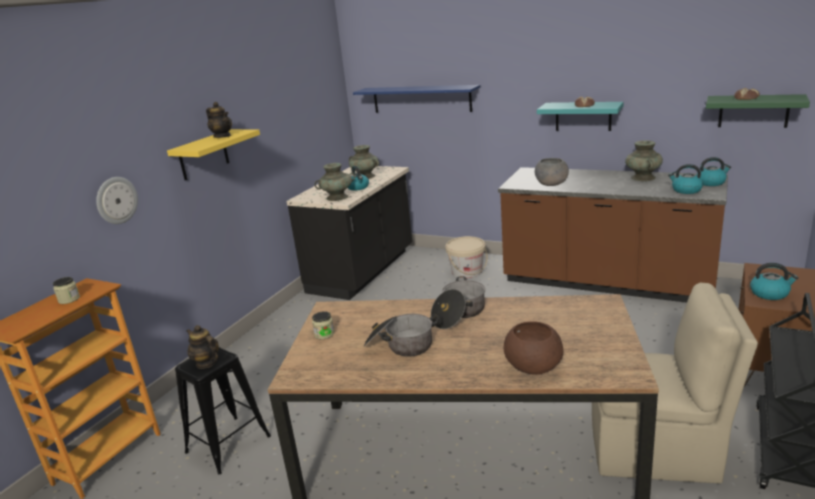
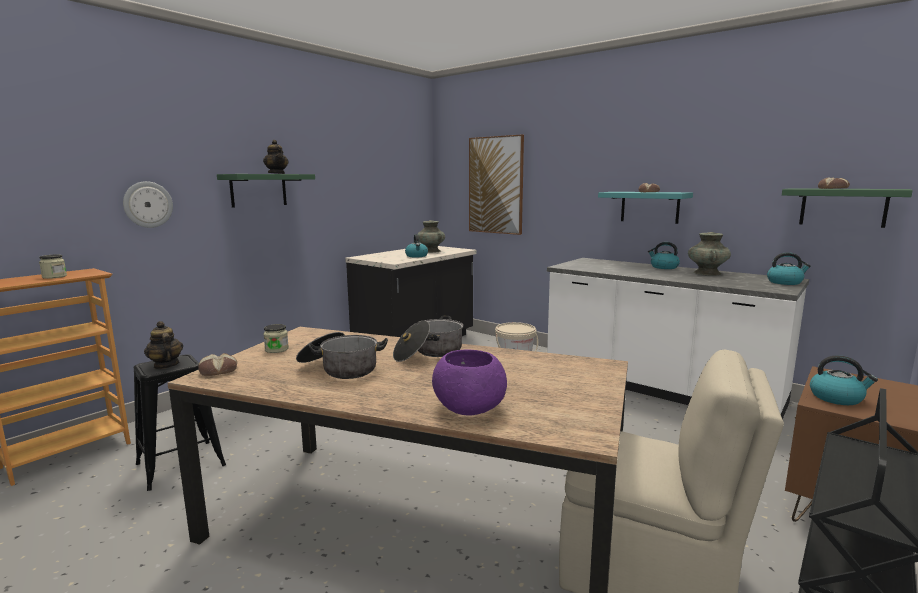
camera: 10 degrees right, 10 degrees down
(203, 155) = (258, 190): yellow shelf -> green shelf
(298, 368) = (218, 371): none -> bread
(337, 197) = (391, 259): turquoise vase -> none
(421, 99) = (496, 185): blue shelf -> picture
(534, 367) = (470, 409): brown bowl -> purple bowl
(551, 184) = (604, 269): grey bowl -> none
(606, 282) = (658, 388): brown counter -> white counter
(686, 190) = (751, 284): kettle -> kettle (663, 267)

